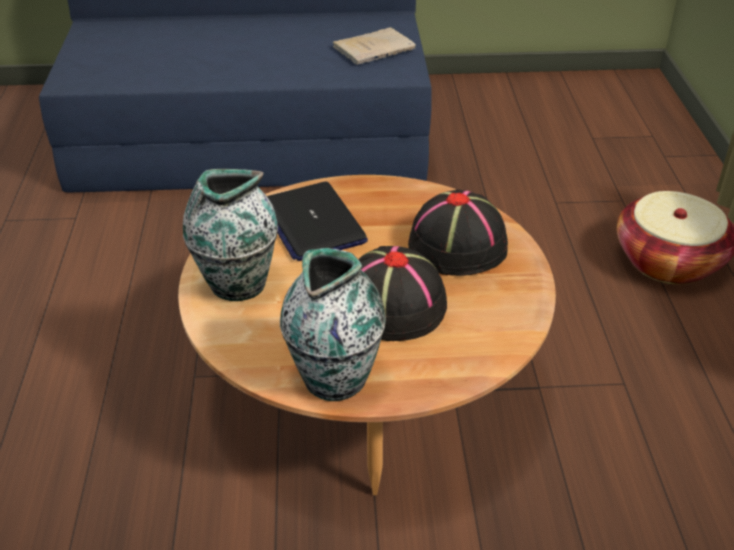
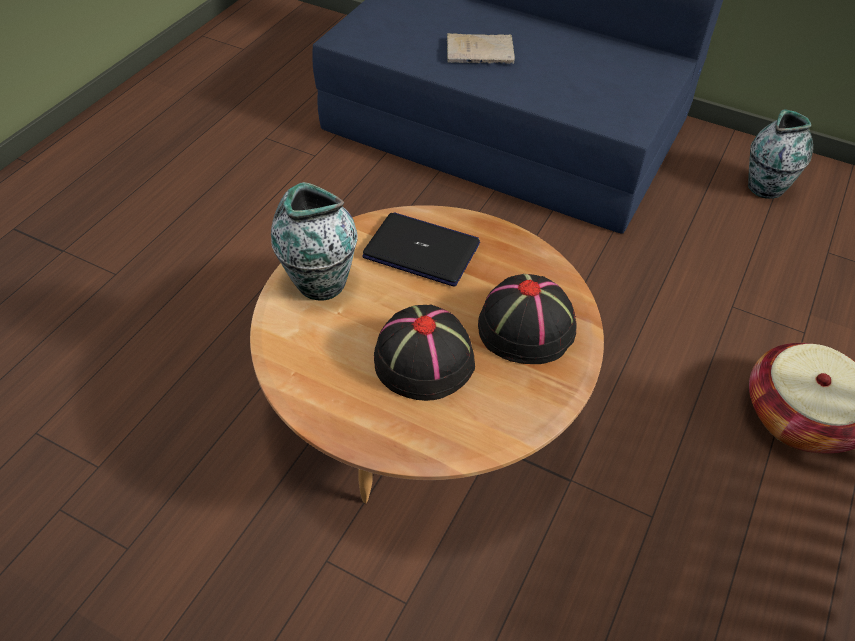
camera: 30 degrees right, 10 degrees up
(312, 223) = (422, 250): laptop -> laptop turned 105 degrees clockwise
(335, 377) = (326, 403): vase -> vase (766, 187)
(376, 49) = (626, 90): beige book -> beige book (482, 52)

